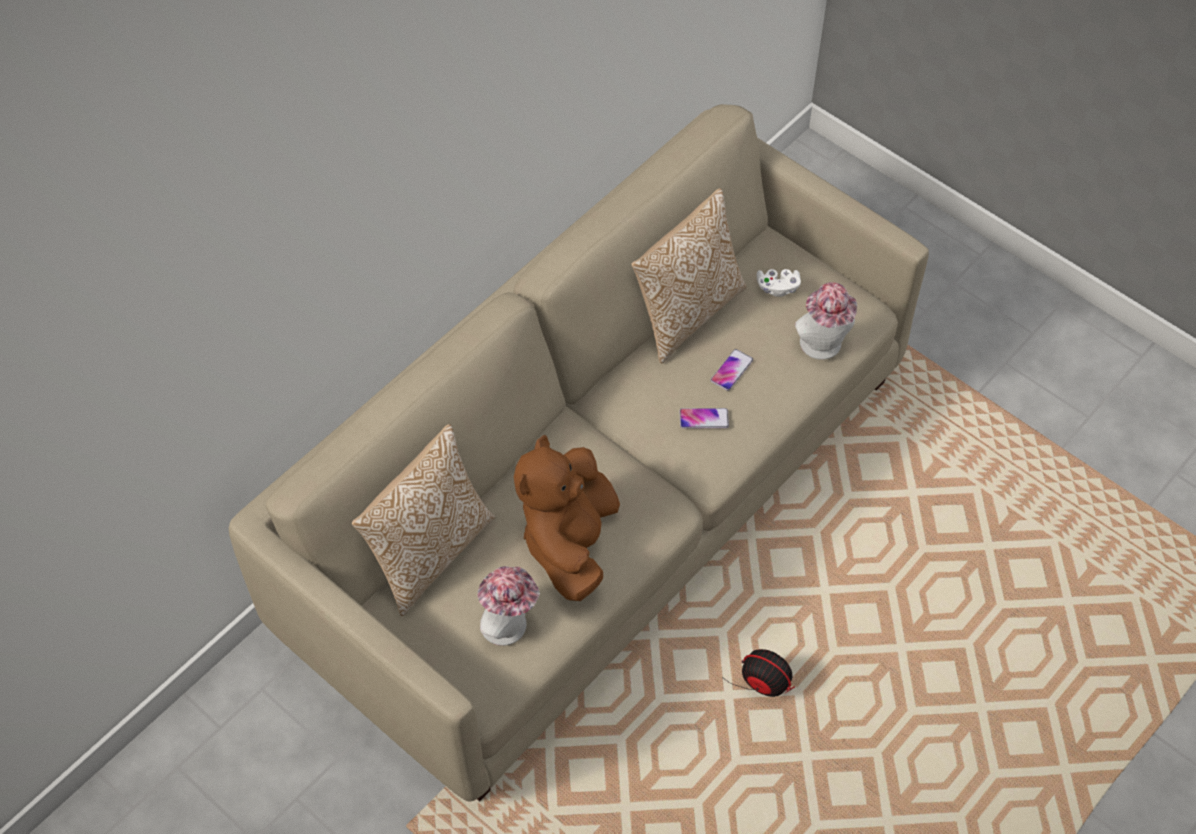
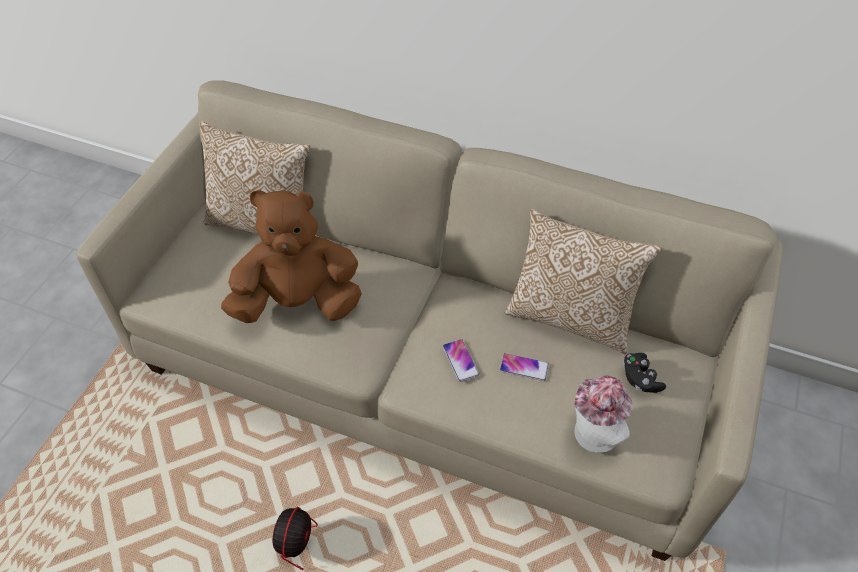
camera: 70 degrees right, 5 degrees down
(510, 626) = (209, 287): hat -> none
(777, 287) = (640, 379): white game controller -> black game controller

